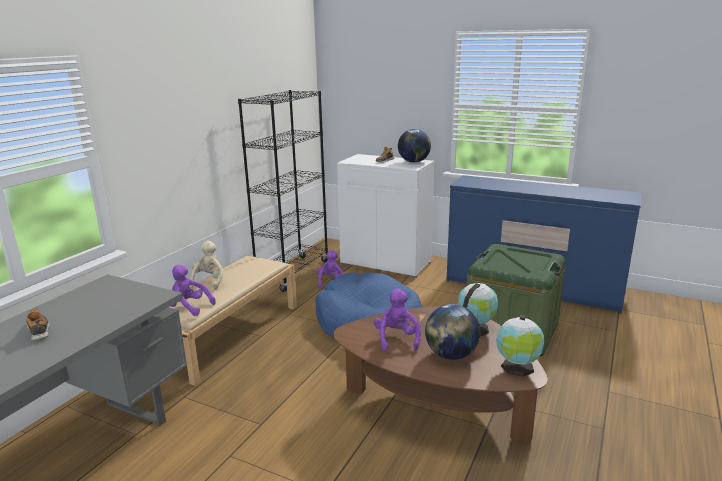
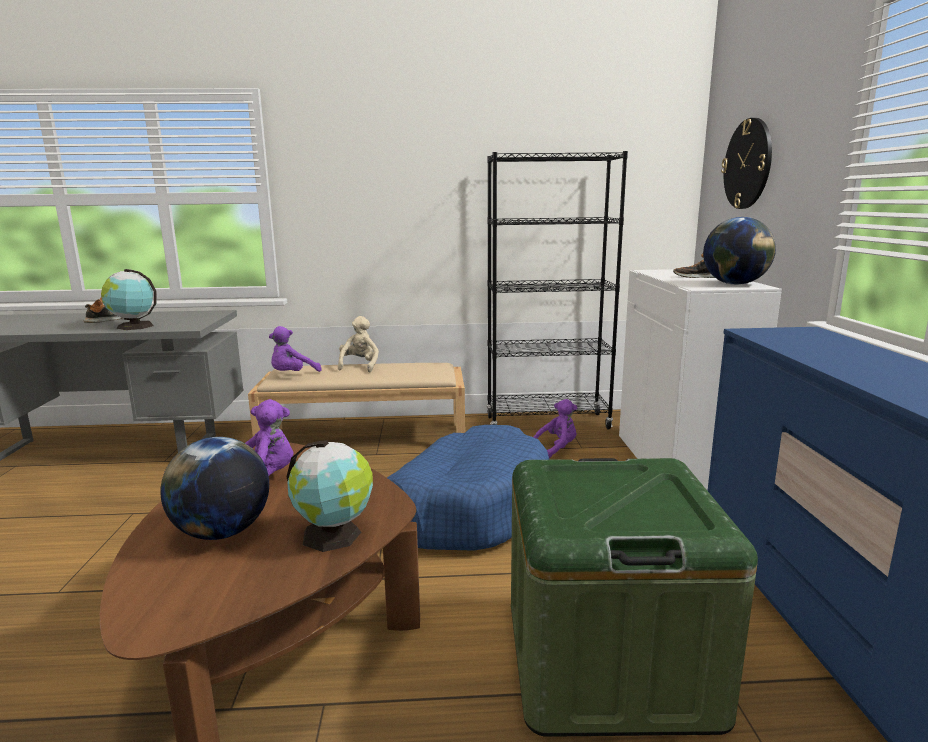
camera: 60 degrees right, 5 degrees down
(189, 307) = (292, 375): purple plush toy -> purple plush toy turned 135 degrees counterclockwise
(209, 281) = (360, 366): beige plush toy -> beige plush toy turned 60 degrees counterclockwise
(369, 94) = (748, 164): none -> wall clock
(517, 368) = (187, 608): globe -> globe (133, 326)

